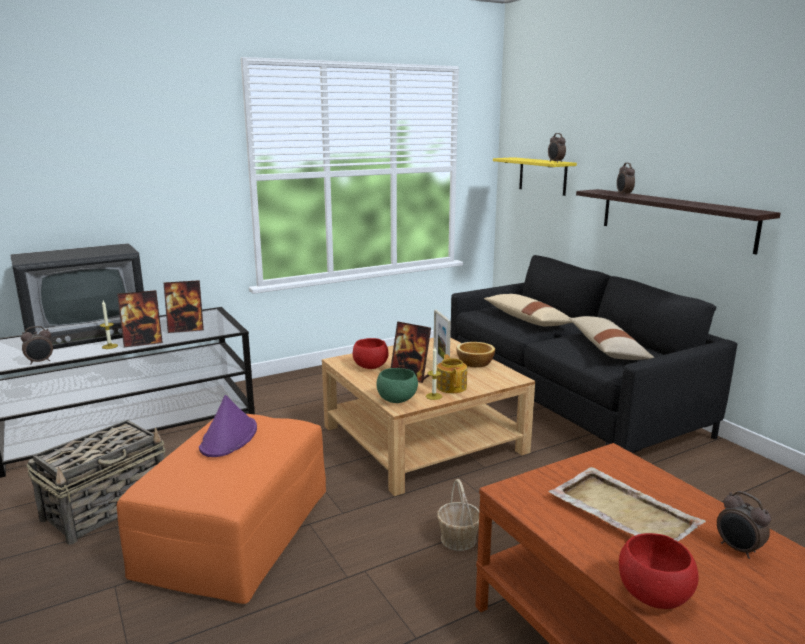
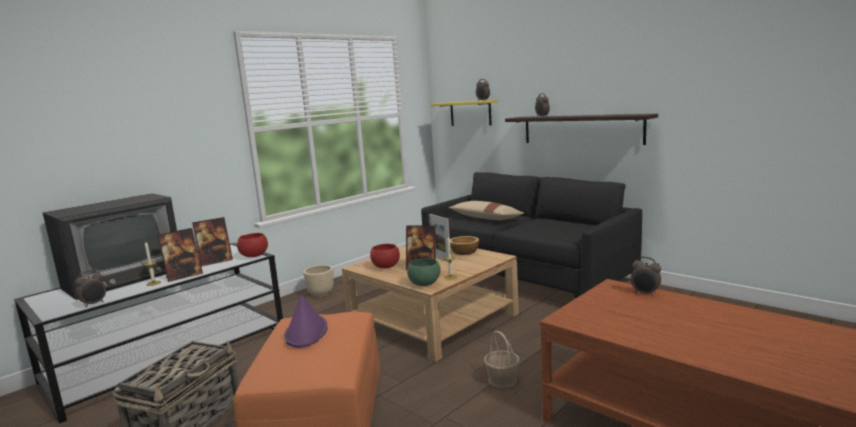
camera: 15 degrees left, 5 degrees down
(317, 379) = (320, 294): none -> beige planter
(451, 387) = (459, 269): teapot -> none
(607, 348) = (556, 227): beige pillow -> none
(622, 511) = (646, 314): beige tray -> none
(652, 596) = (705, 356): red bowl -> red bowl (253, 256)
(738, 549) = (733, 320): alarm clock -> alarm clock (645, 293)

